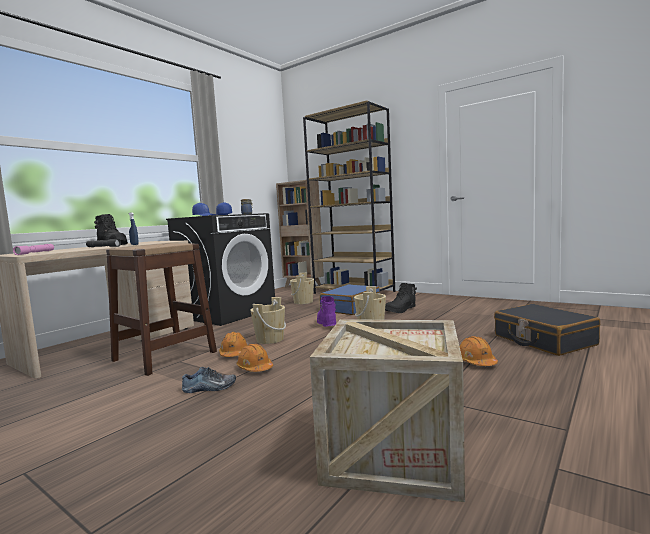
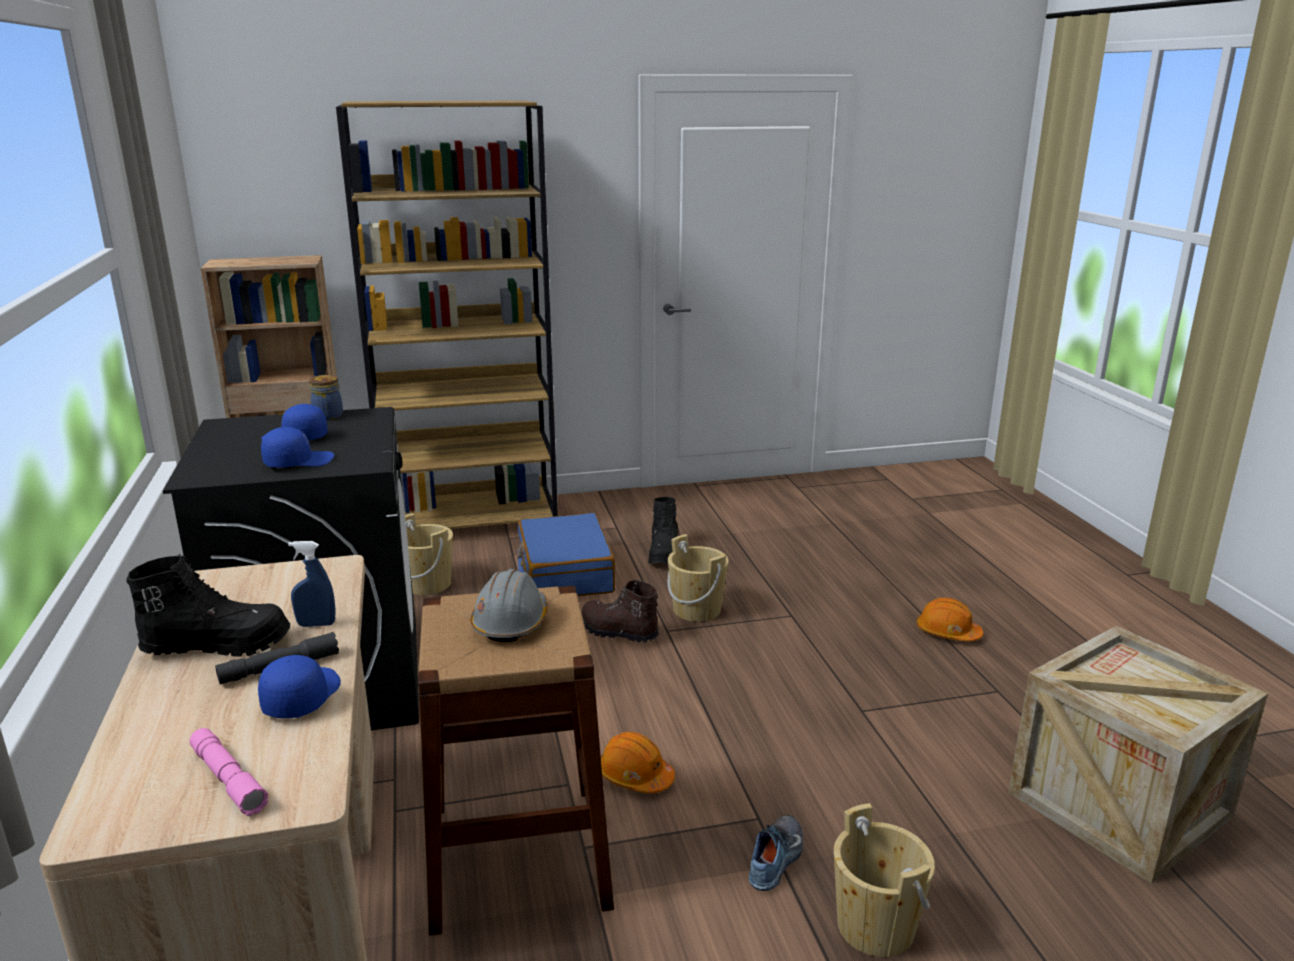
camera: 50 degrees left, 15 degrees up
(87, 249) = (301, 697): none -> blue cap
(159, 246) = (511, 622): none -> grey hard hat
(255, 368) = (743, 785): orange hard hat -> none
(270, 339) = (613, 714): beige bucket -> beige bucket (875, 926)
(326, 323) = (617, 632): purple boot -> brown boot
(543, 340) = (936, 563): black suitcase -> none

